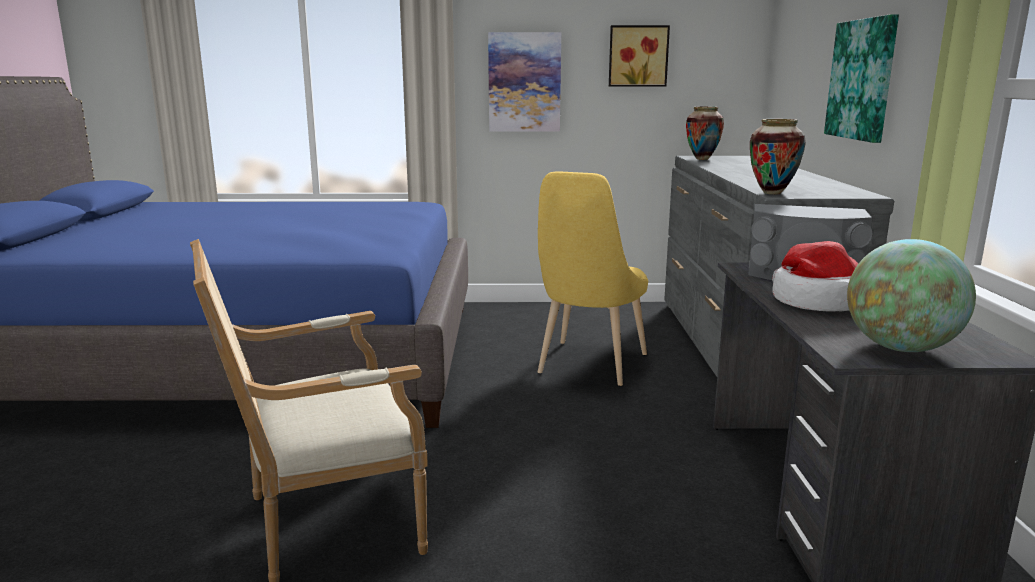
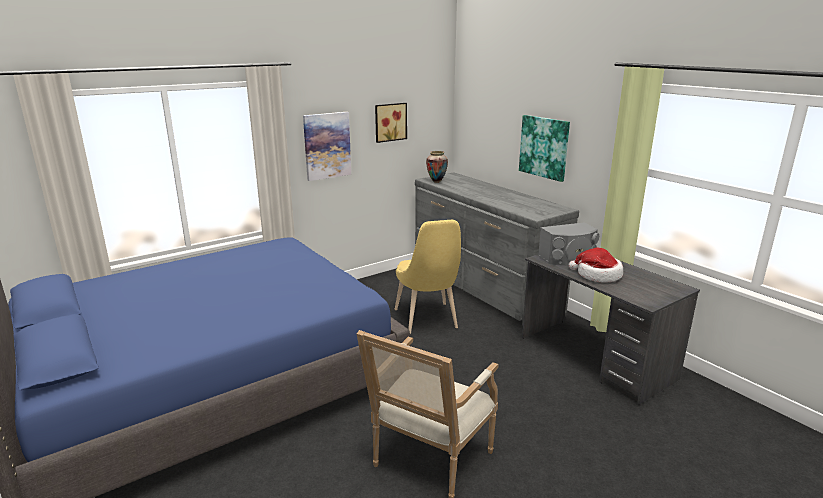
camera: 35 degrees left, 5 degrees up
(772, 193) = (530, 215): vase -> none
(900, 348) = (654, 294): globe -> none

